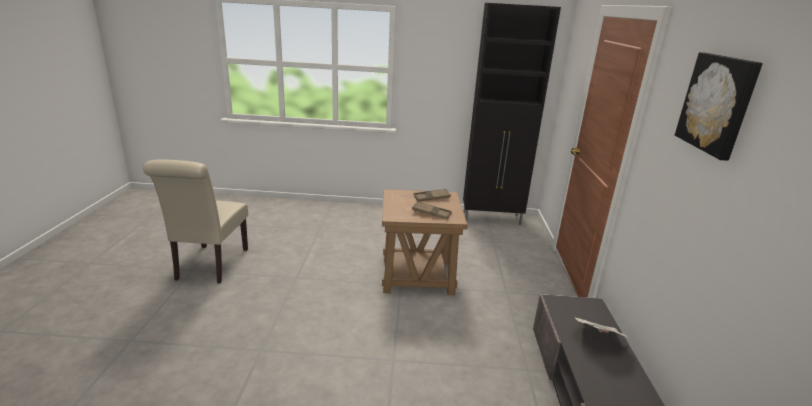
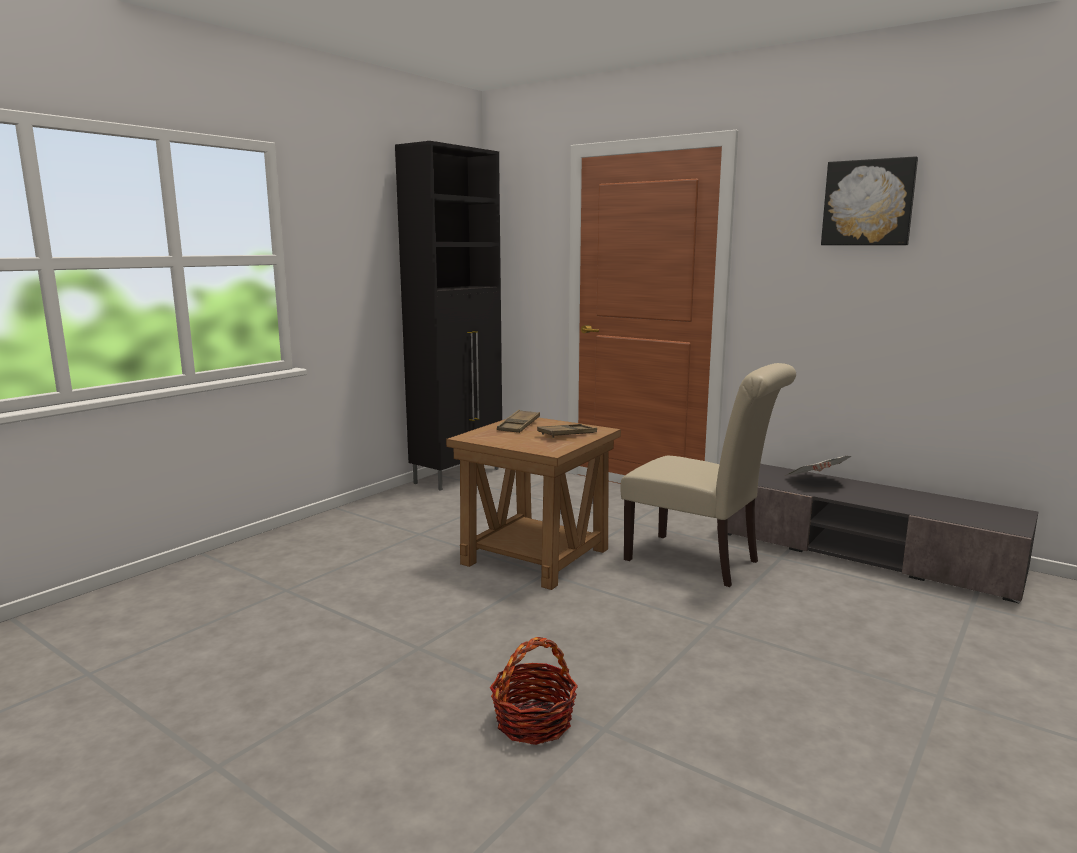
camera: 55 degrees left, 10 degrees down
(210, 266) = (235, 738): beige chair -> beige chair (699, 562)
(256, 328) = (533, 721): none -> basket

